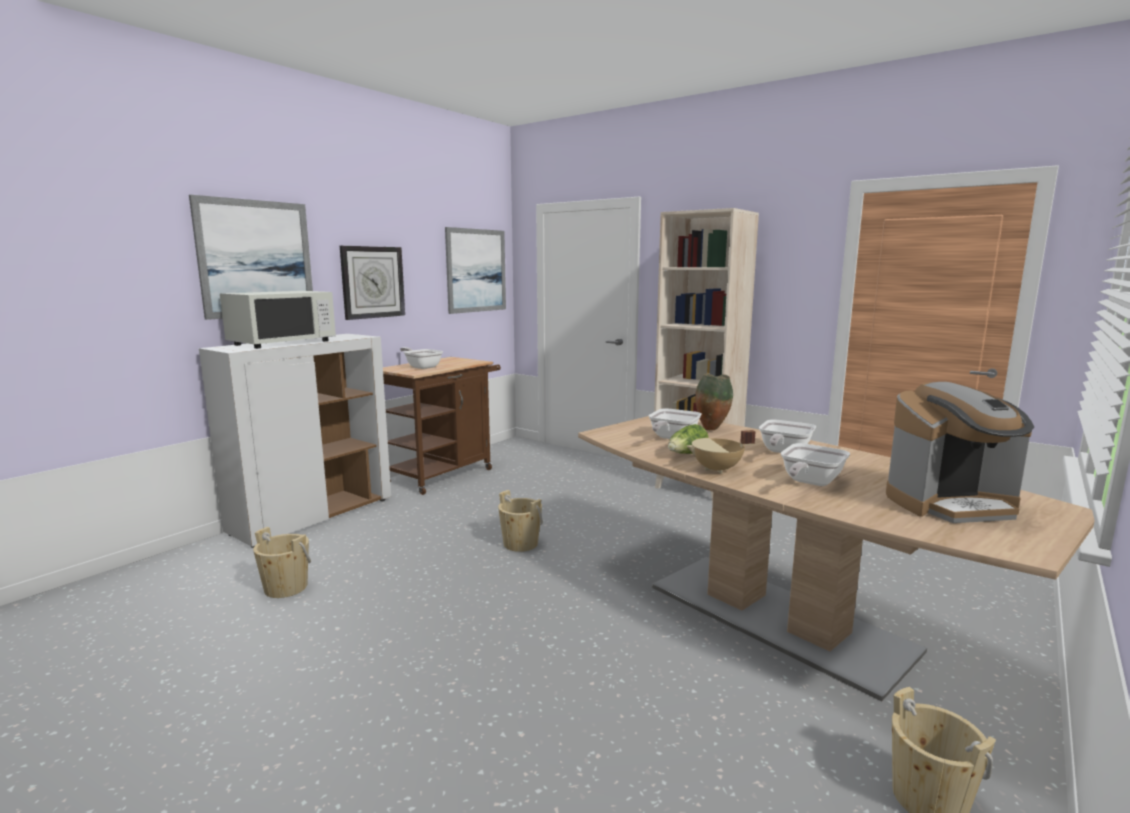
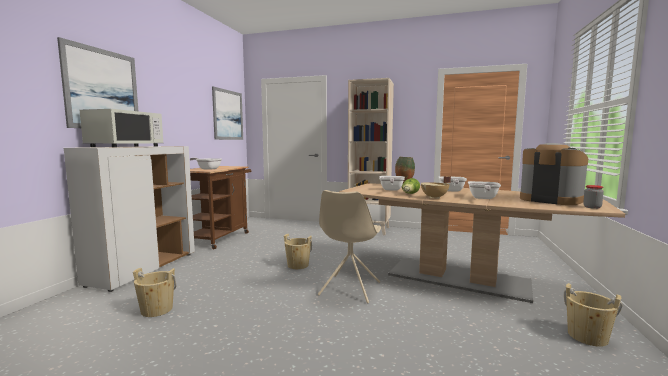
camera: 20 degrees left, 5 degrees down
(372, 282) = (173, 115): wall clock -> none
(565, 604) = (349, 289): none -> beige chair
(951, 504) = (550, 200): coffee machine -> coffee machine turned 105 degrees counterclockwise
(1008, 541) = (592, 207): none -> jar

